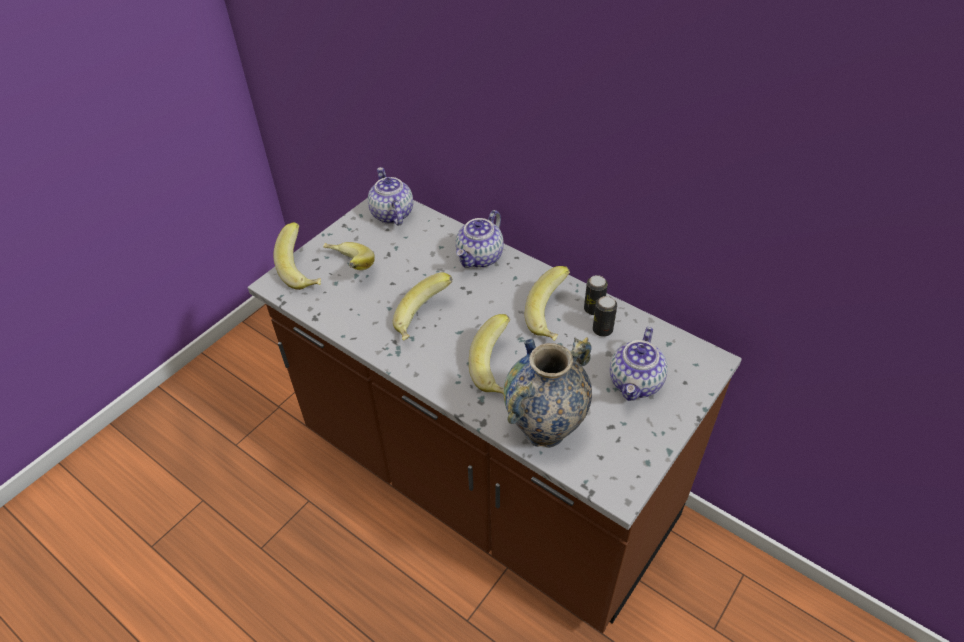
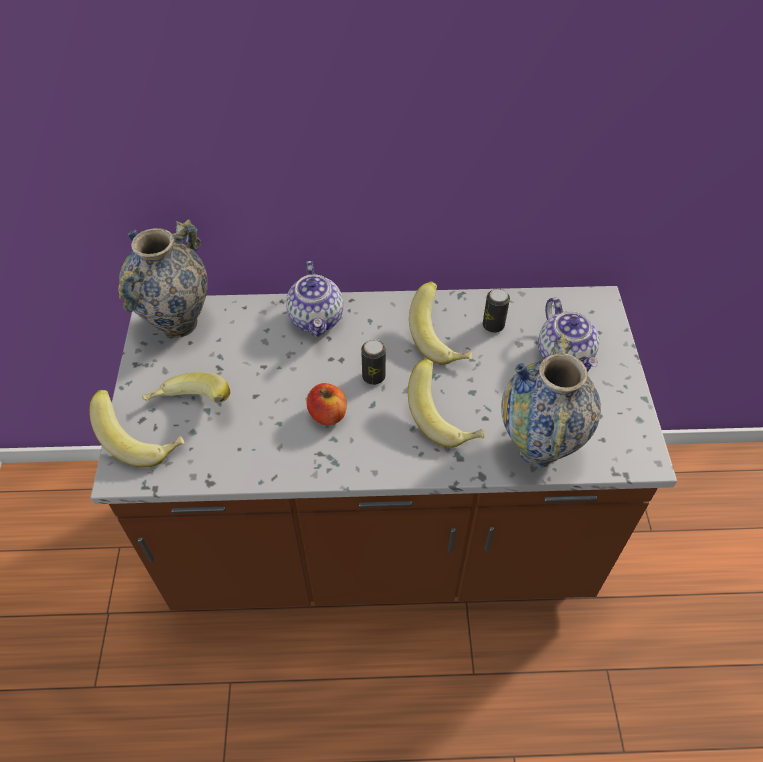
camera: 40 degrees left, 5 degrees up
(391, 214) = (177, 323): teapot -> vase
(424, 321) = (328, 414): banana -> apple
(593, 309) = (467, 310): can -> can (373, 376)

